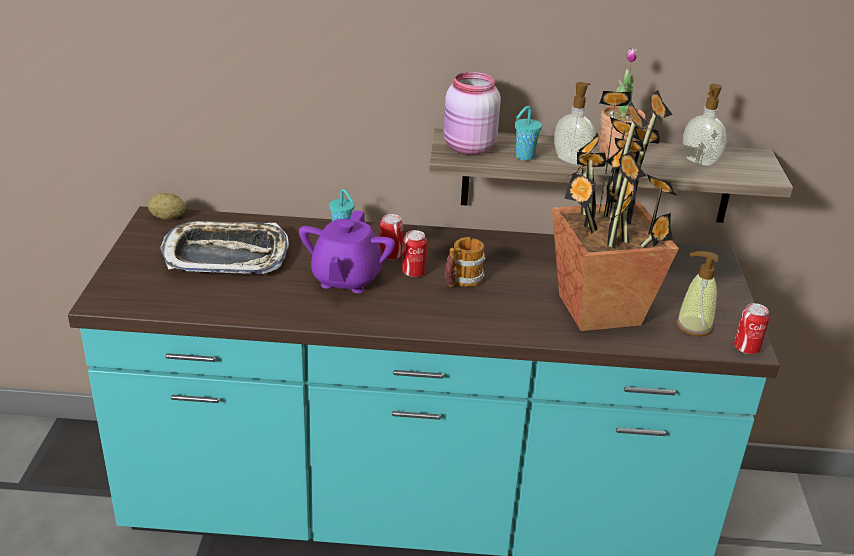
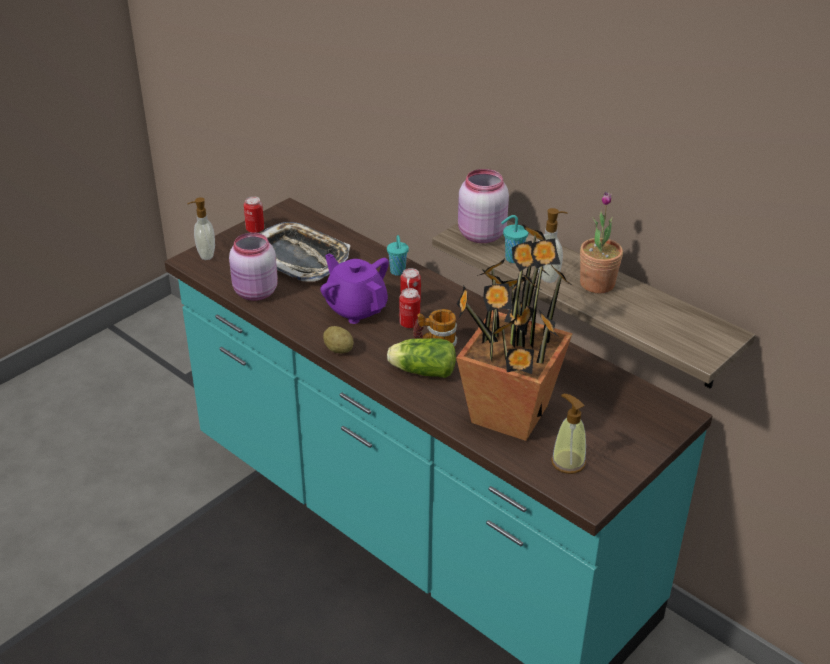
camera: 40 degrees right, 5 degrees up
(168, 218) = (296, 213): potato -> potato (338, 349)
(221, 305) = (255, 293): none -> pink jar
(346, 279) = (356, 308): purple teapot -> purple teapot turned 90 degrees clockwise
(479, 307) = (421, 371): none -> lettuce
(699, 162) = (660, 318): soap dispenser -> soap dispenser (205, 254)
(746, 348) = (586, 499): can -> can (255, 229)

